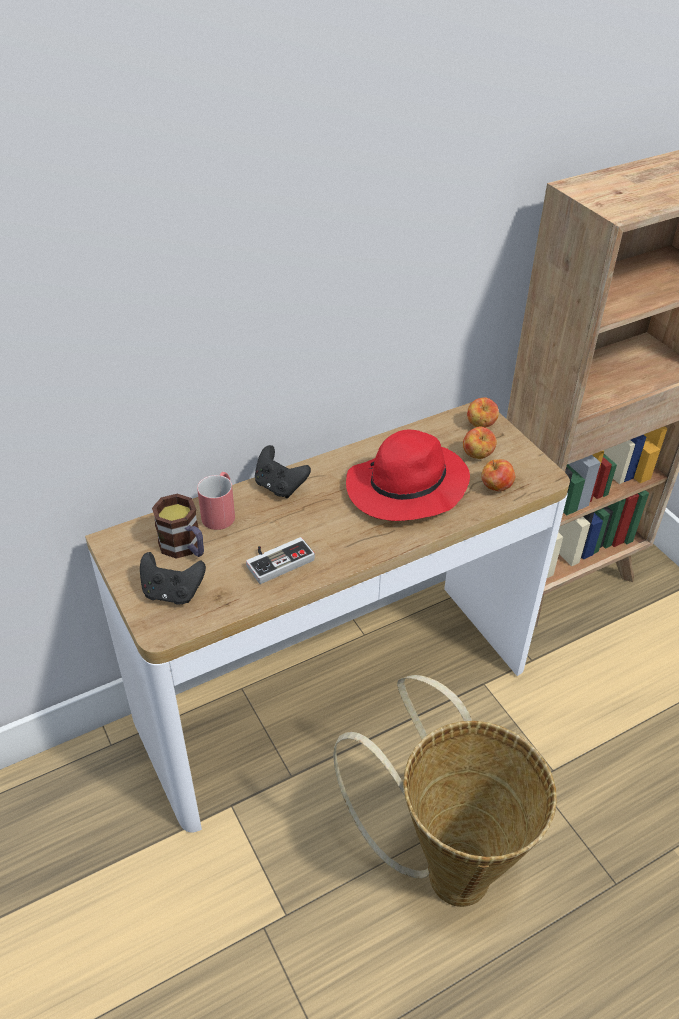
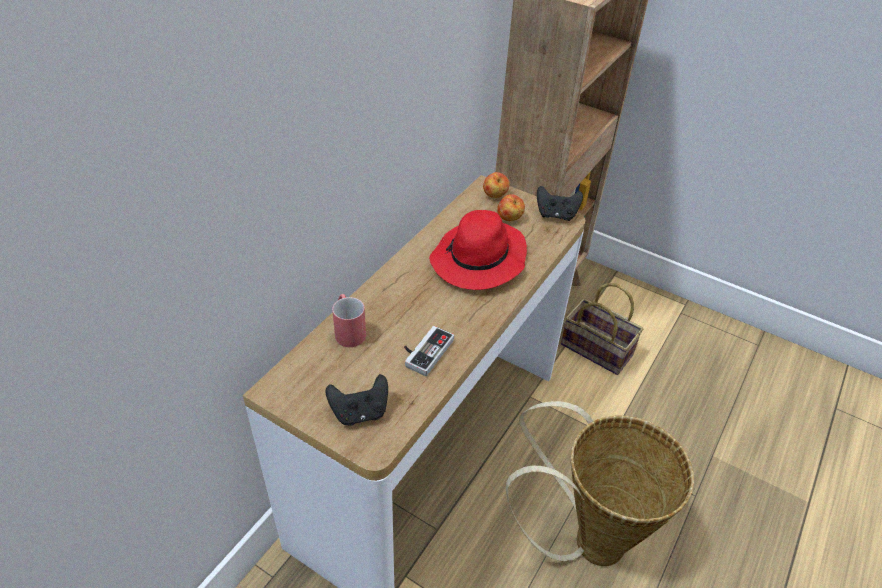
camera: 30 degrees left, 0 degrees up
(185, 548) = (341, 371): mug -> none
(280, 486) = (381, 292): black game controller -> black game controller (556, 215)
(496, 488) = (540, 238): apple -> none
(605, 665) = (598, 349): none -> basket

